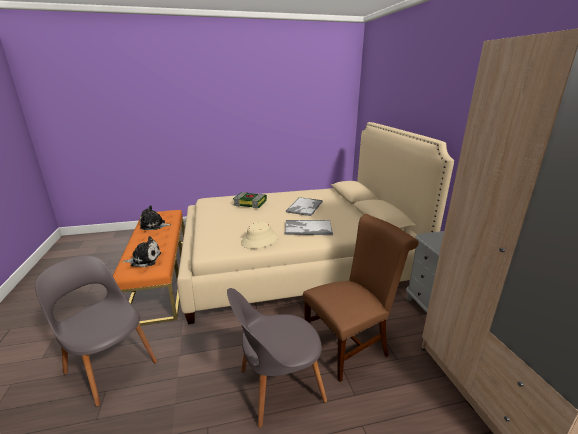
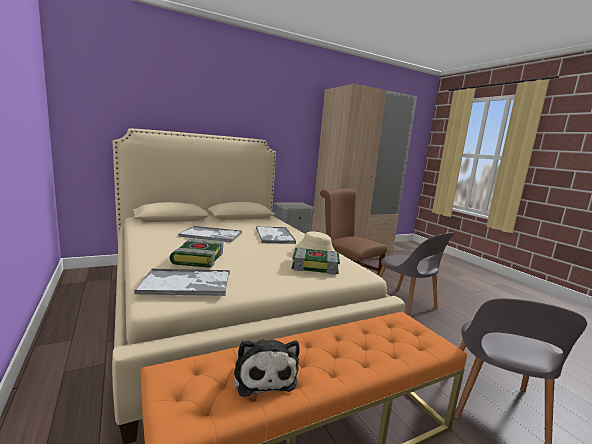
camera: 105 degrees left, 10 degrees down
(144, 259) = (395, 337): plush toy -> none
(217, 202) = (187, 283): none -> tray
(227, 235) = (316, 266): none -> book

